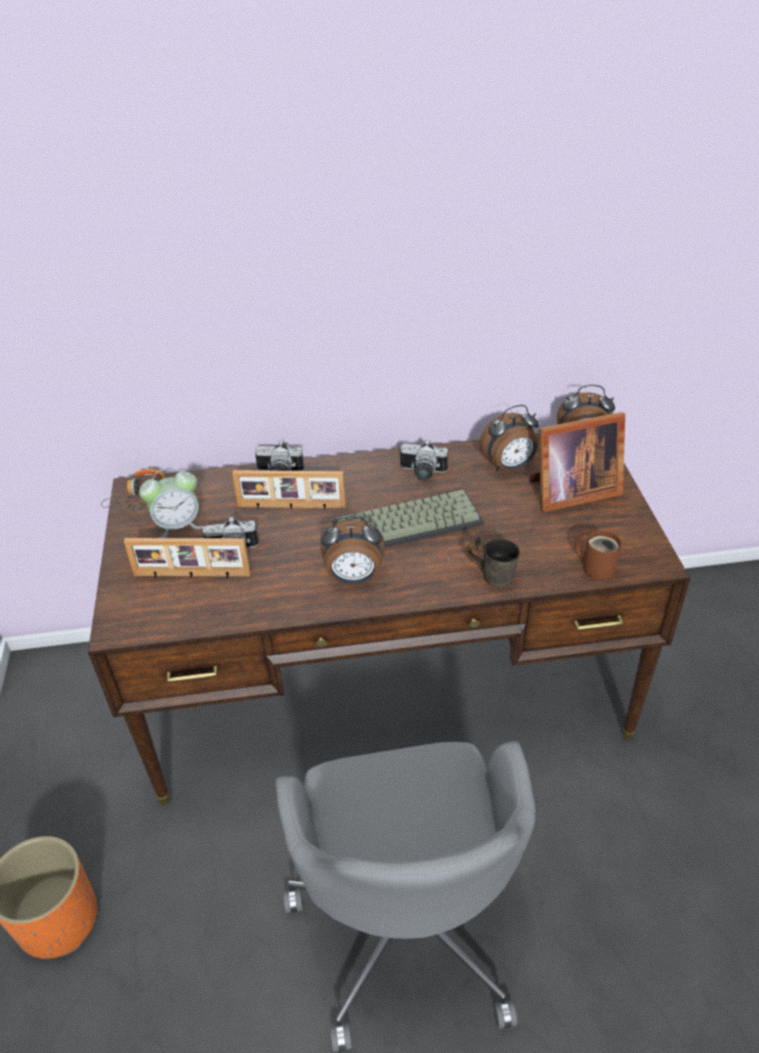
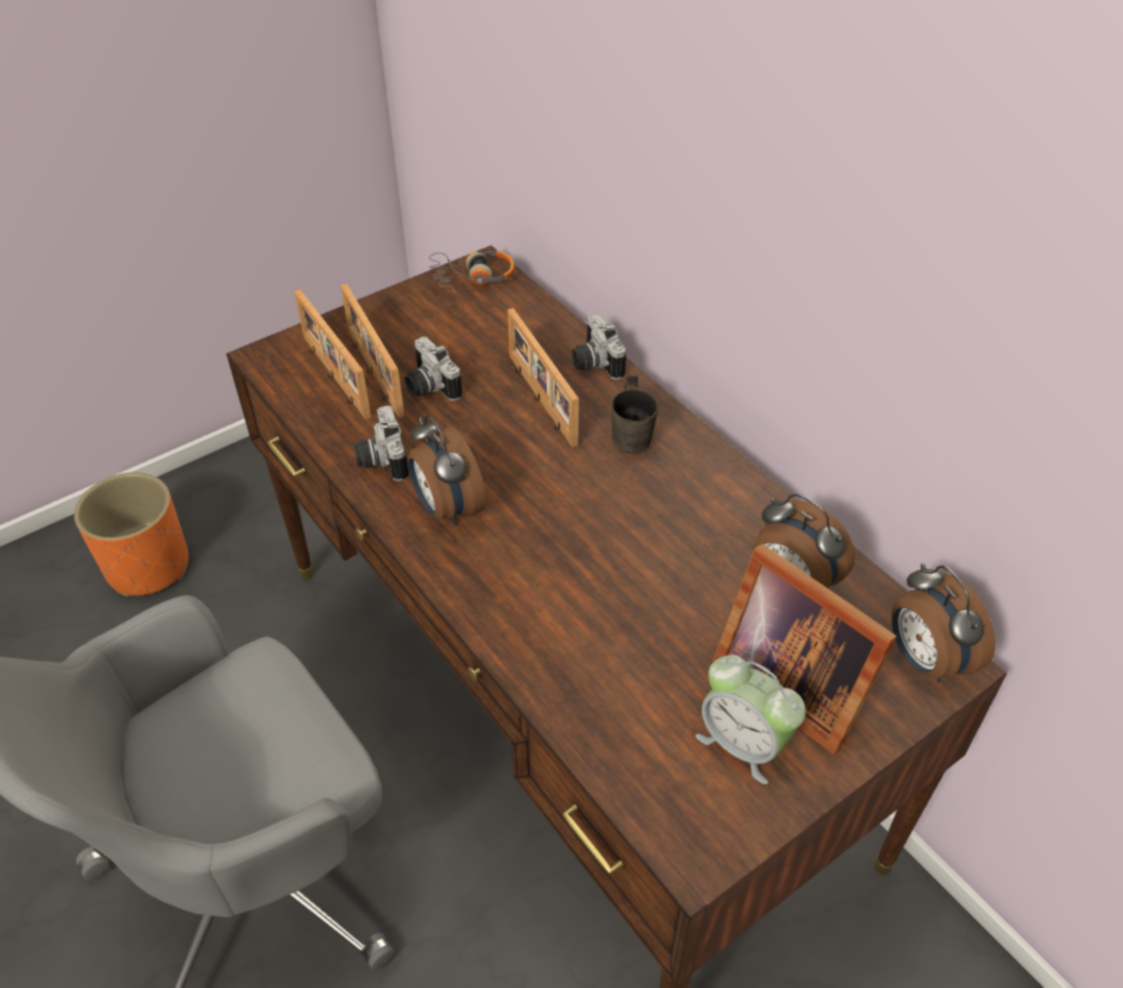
camera: 60 degrees right, 5 degrees up
(176, 597) = (334, 376): none -> picture frame
(178, 525) = (446, 325): alarm clock -> alarm clock (743, 744)
(408, 522) = (586, 519): keyboard -> none
(422, 473) = (699, 494): camera -> camera (380, 459)
(492, 573) = (540, 646): grey mug -> grey mug (635, 435)
(596, 566) = (635, 770): brown mug -> none

